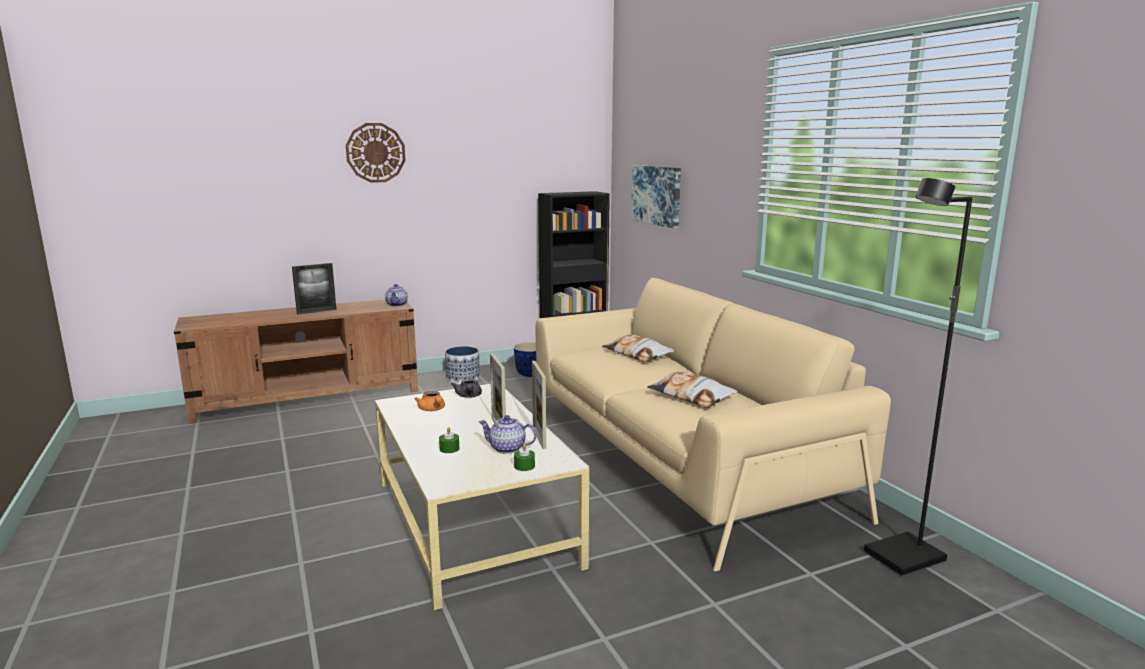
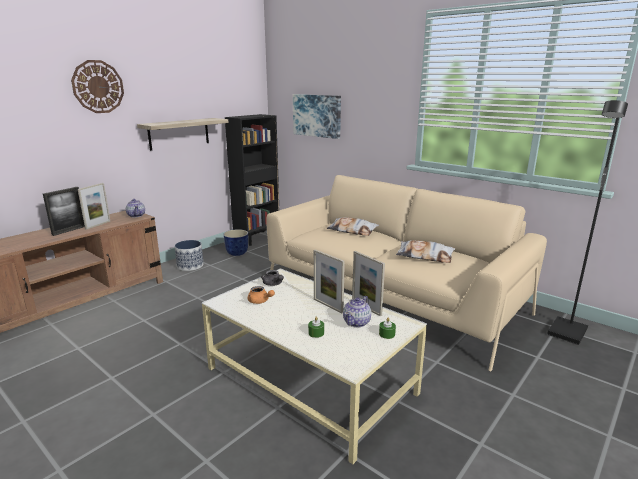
camera: 25 degrees left, 5 degrees up
(349, 309) = (98, 225): none -> picture frame
(473, 211) = (179, 133): none -> shelf
(508, 448) = (357, 322): teapot -> teapot turned 45 degrees counterclockwise

